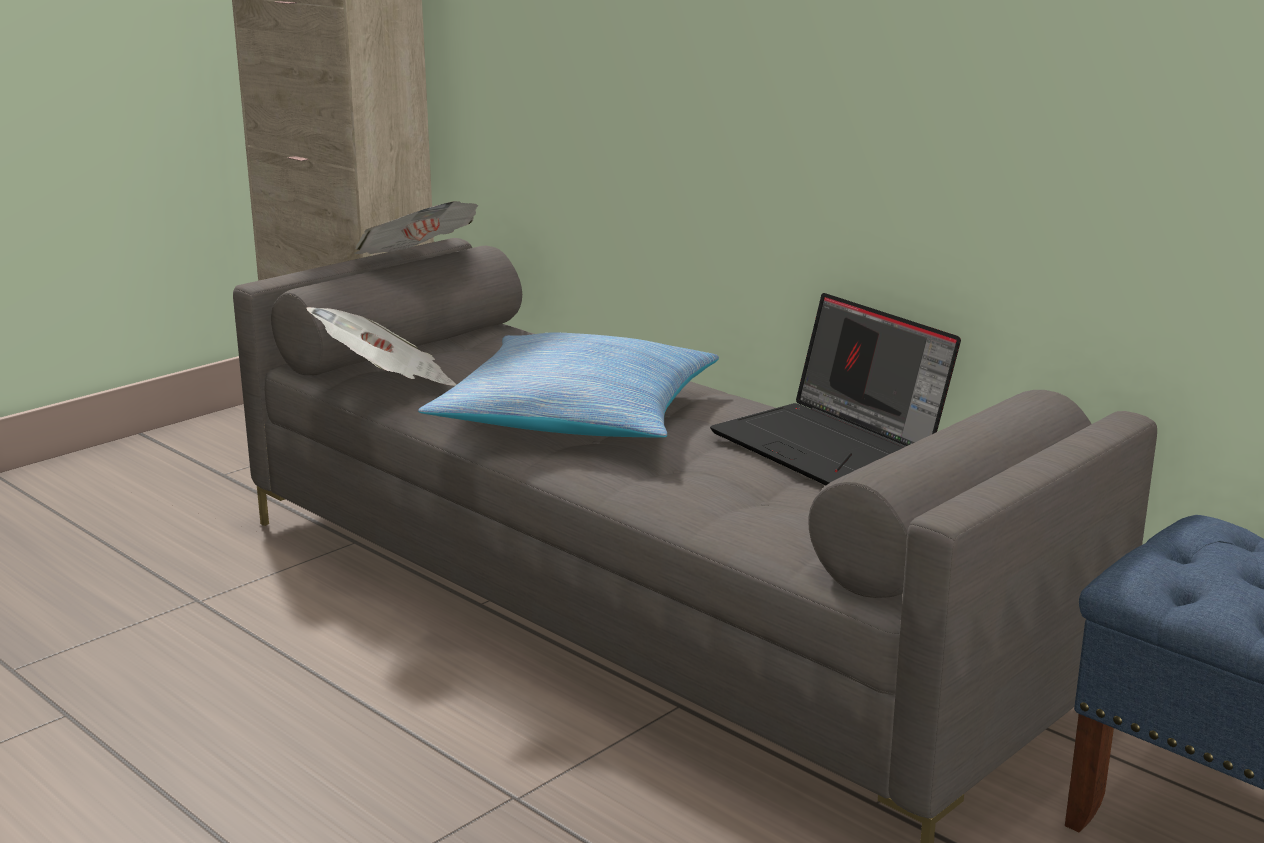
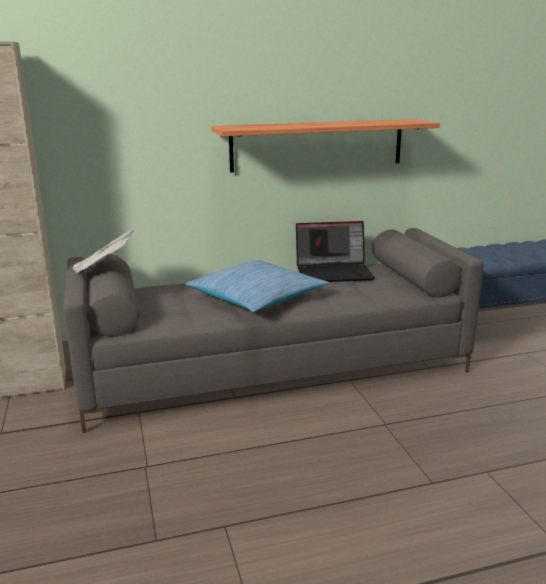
camera: 60 degrees left, 0 degrees up
(387, 383) = (168, 320): newspaper -> none
(899, 97) = (317, 145): none -> shelf

